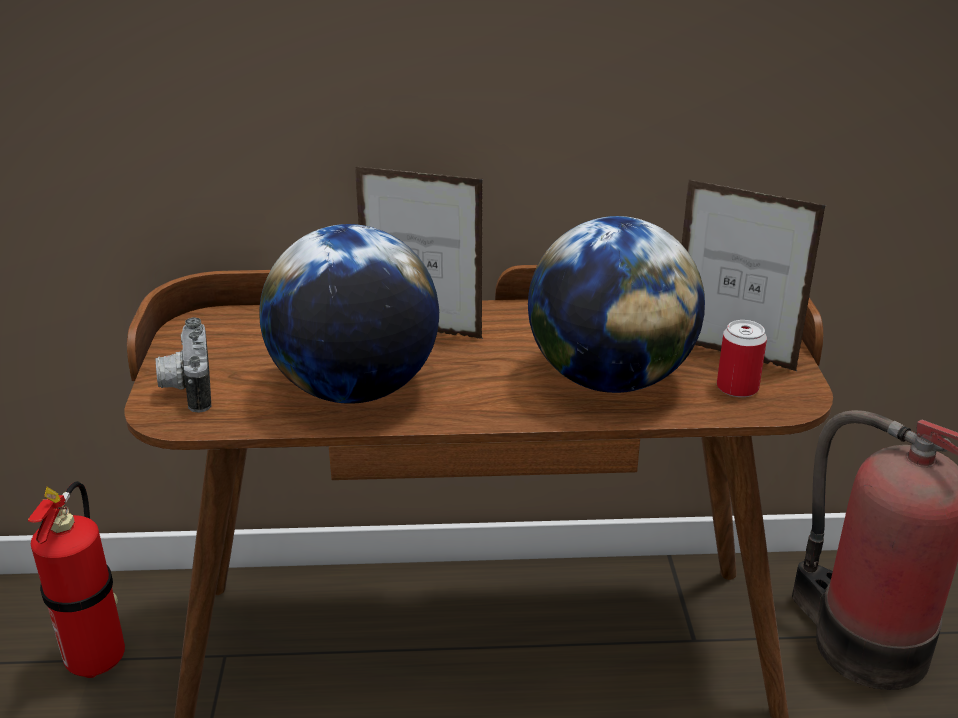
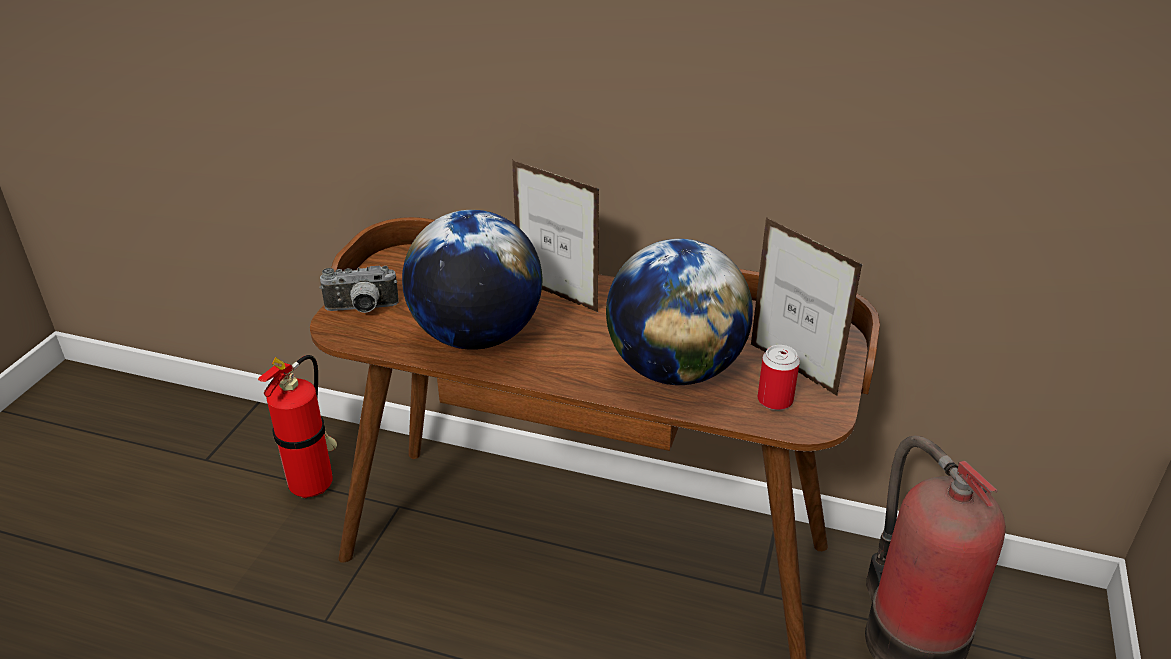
camera: 20 degrees right, 5 degrees up
(187, 388) = (362, 310): camera -> camera turned 105 degrees counterclockwise

